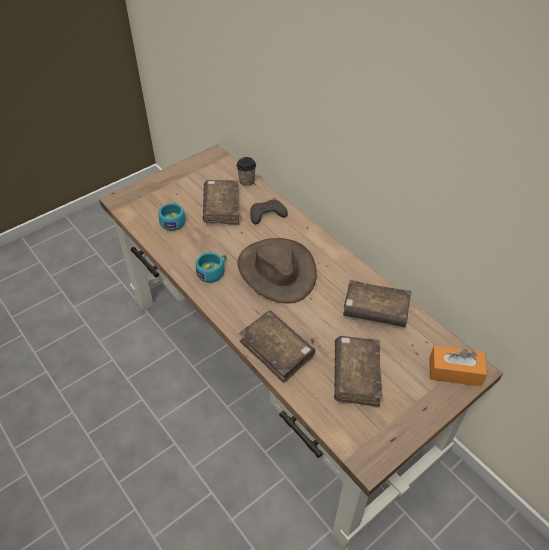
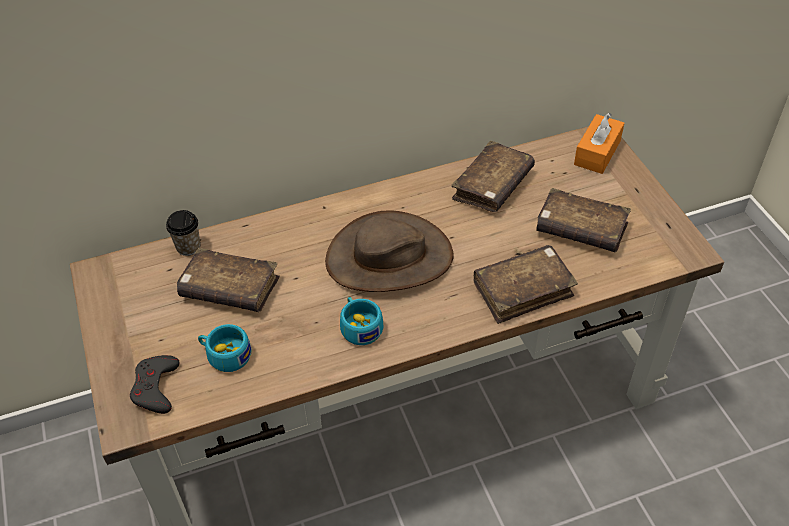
camera: 70 degrees left, 0 degrees up
(267, 214) = (274, 241): grey game controller -> grey game controller (156, 388)

